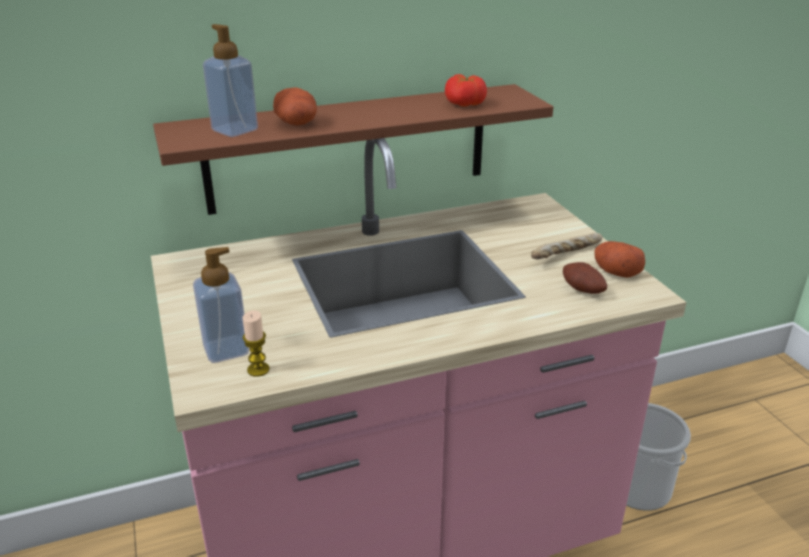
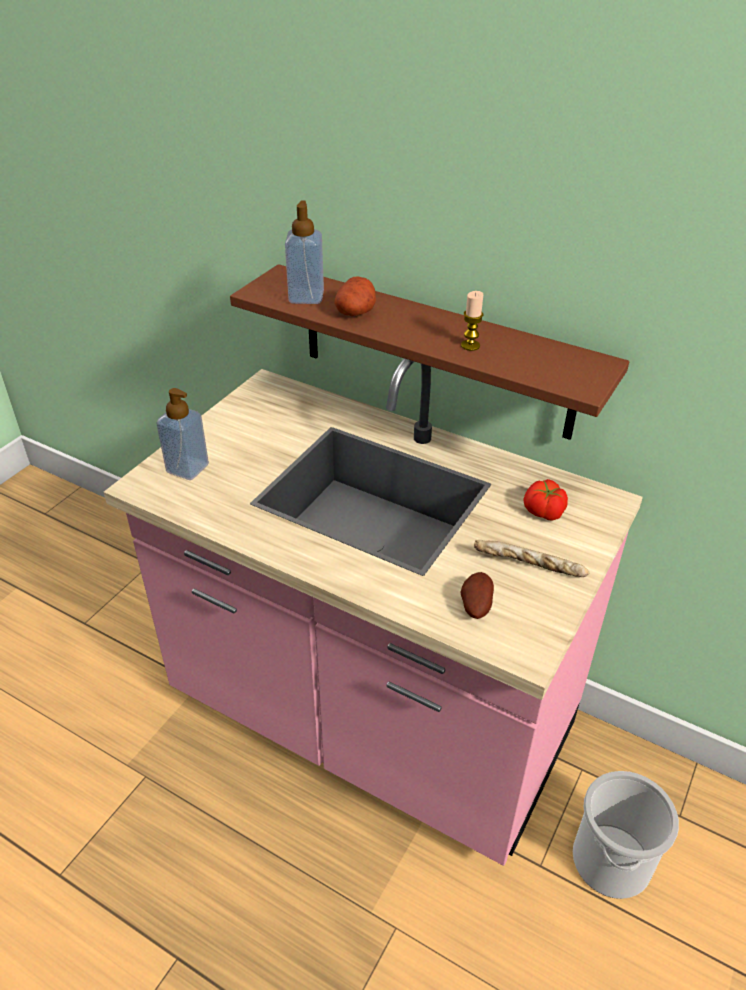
camera: 50 degrees right, 10 degrees up
(258, 369) = (179, 495): candle -> candle (470, 345)
(464, 104) = (520, 360): tomato -> tomato (543, 511)
(615, 272) = (540, 613): potato -> none

